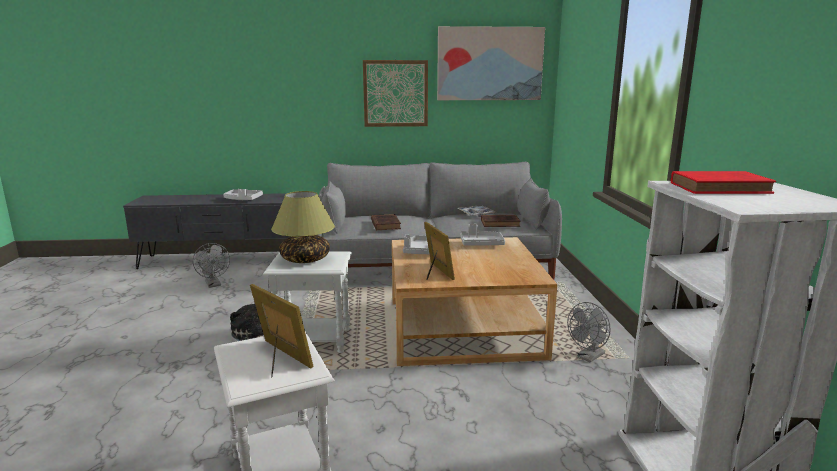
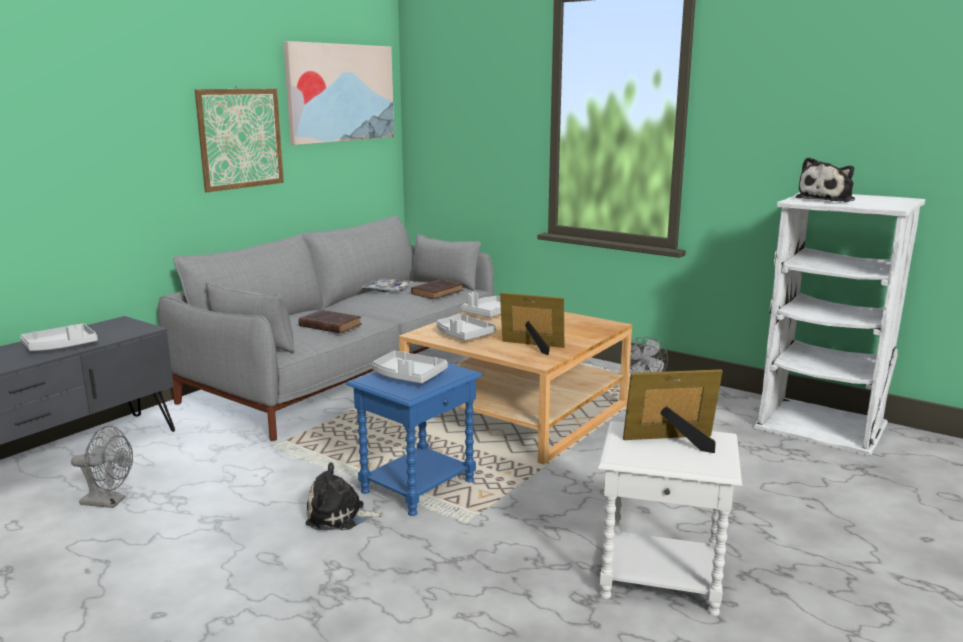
camera: 50 degrees left, 0 degrees up
(304, 259) = (408, 376): table lamp -> grey tray
(314, 339) = (416, 485): white side table -> blue side table
(722, 188) = (827, 199): red book -> plush toy

